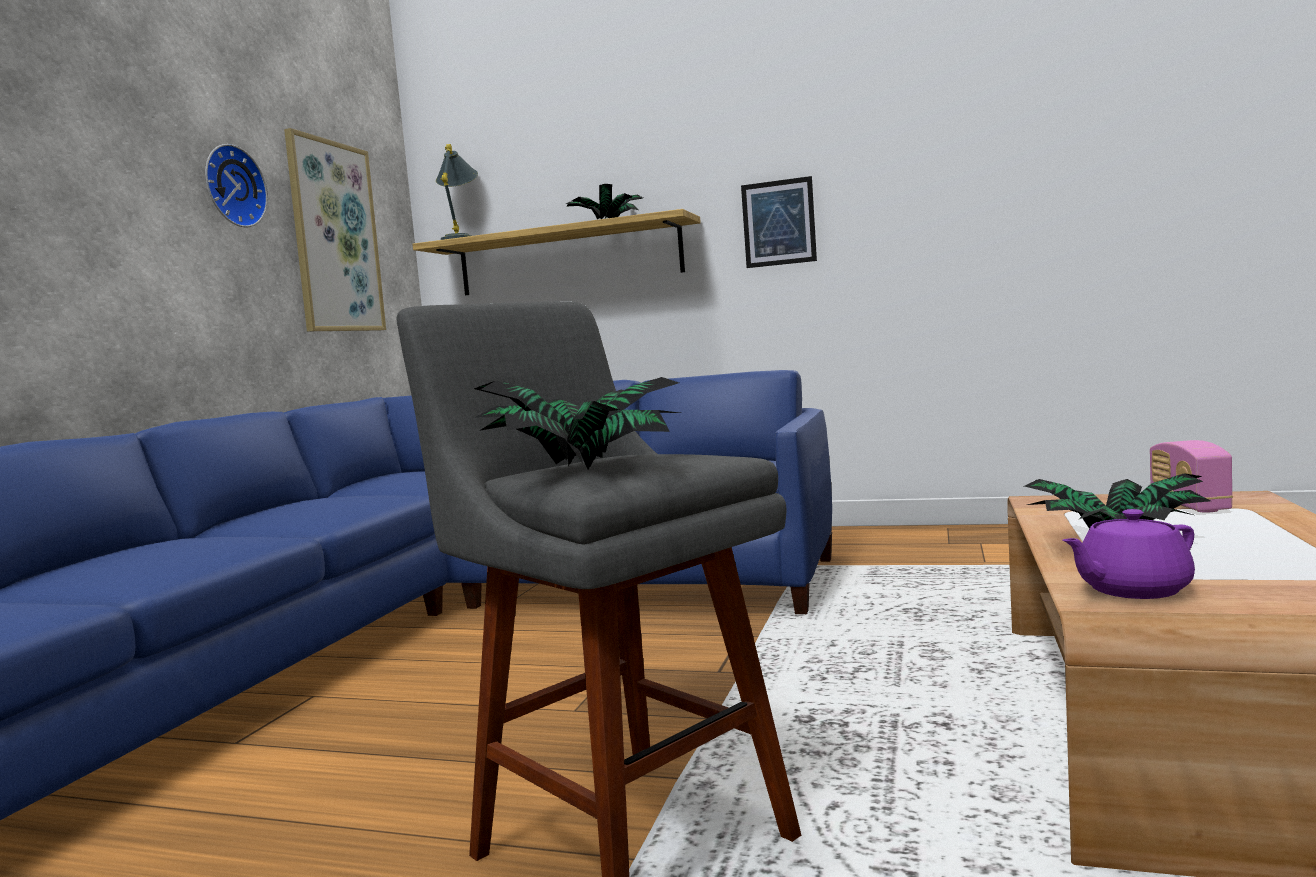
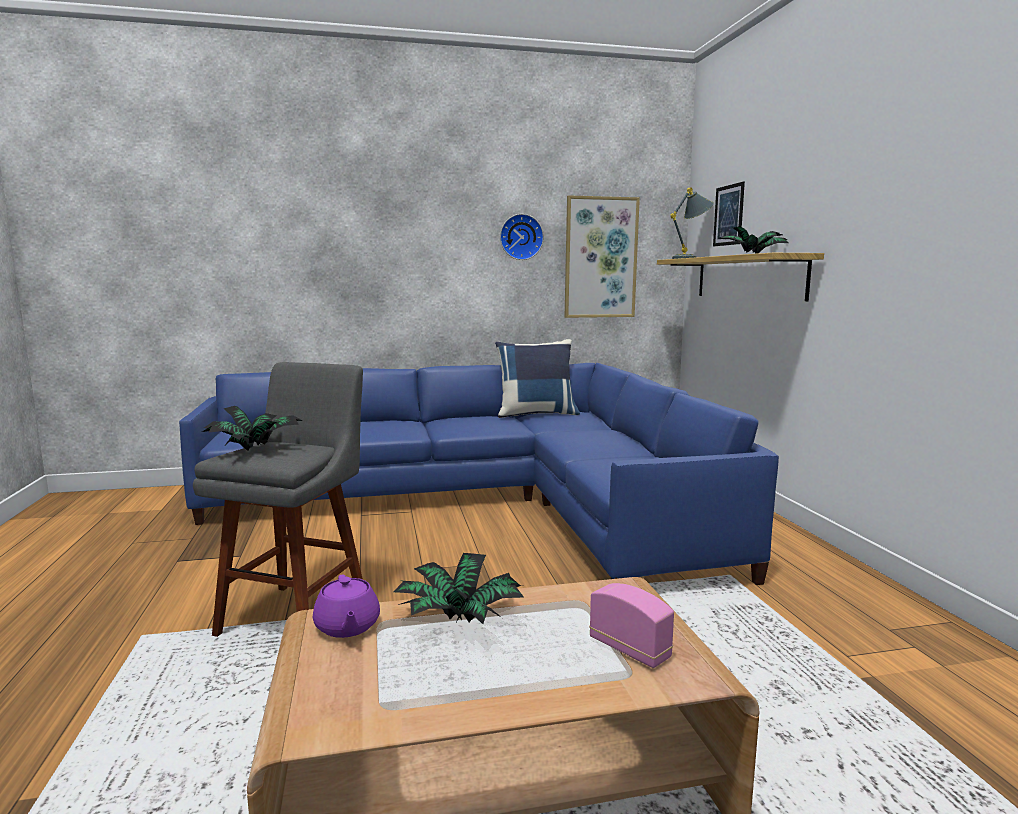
camera: 60 degrees right, 5 degrees up
(353, 485) = (536, 414): none -> blue pillow
(778, 223) = (876, 266): picture -> picture (728, 215)
(1131, 590) = (347, 627): purple teapot -> purple teapot turned 150 degrees counterclockwise
(1189, 505) = (629, 649): radio -> radio turned 75 degrees clockwise

